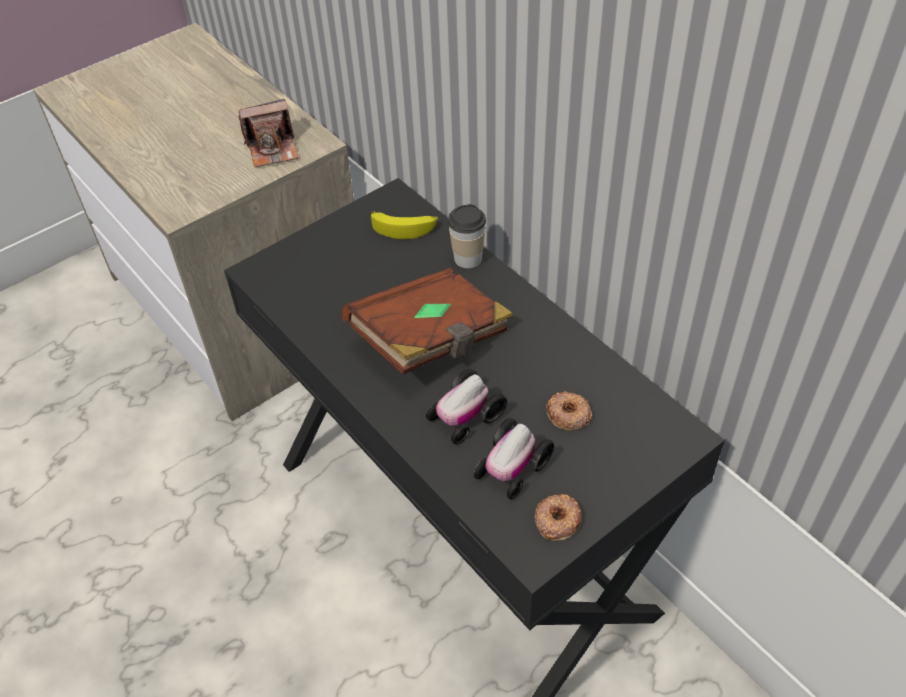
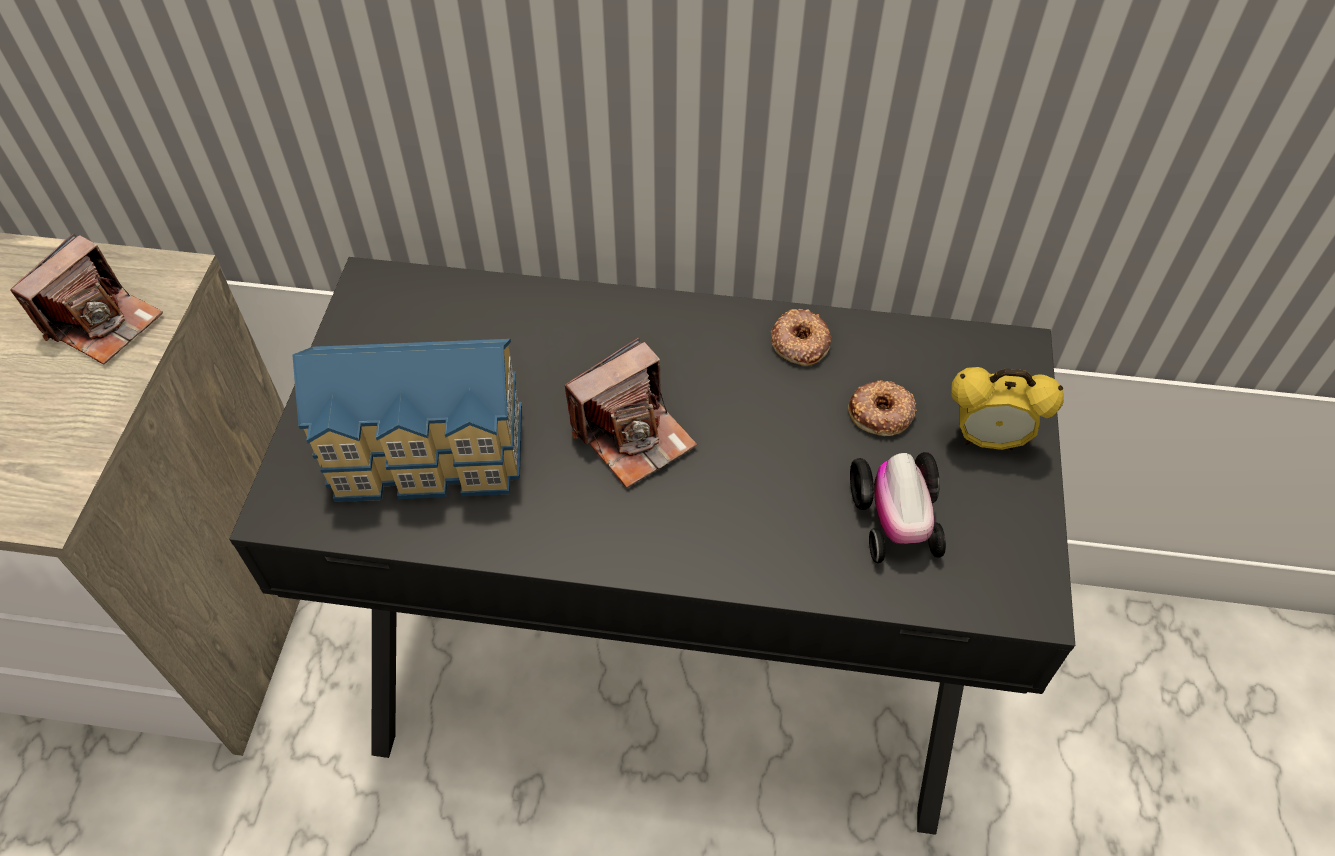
camera: 45 degrees left, 5 degrees up
(334, 288) = (428, 455): none -> toy house
(405, 228) = (435, 316): banana -> none
(432, 340) = (633, 435): brown book -> camera
(465, 416) = (778, 499): toy car -> none
(467, 258) = (561, 305): cup -> none
(557, 520) = (1005, 541): donut -> donut (799, 342)
(611, 467) = (988, 440): none -> alarm clock

